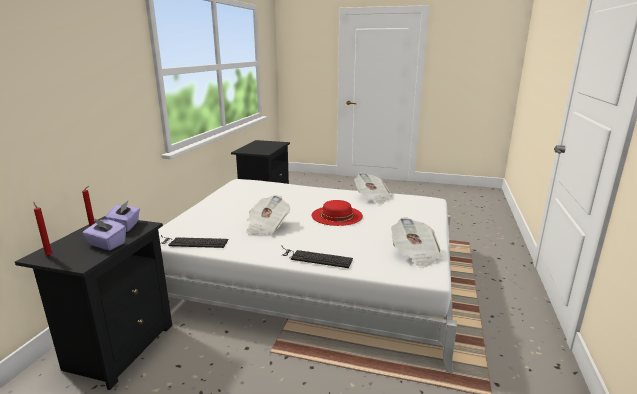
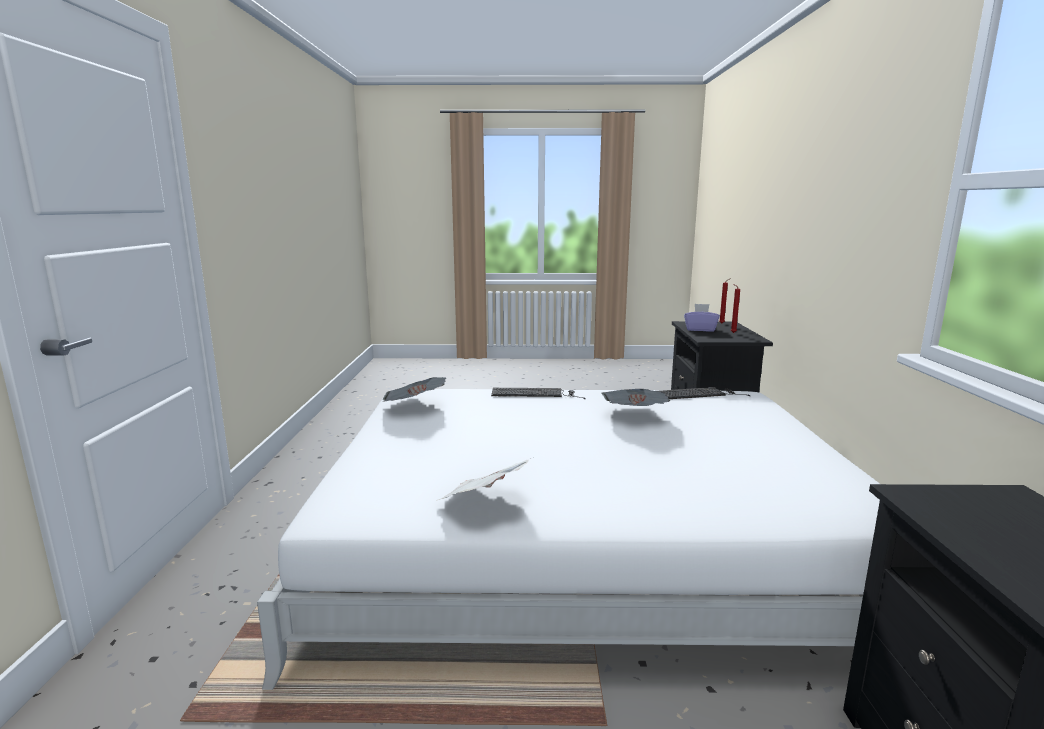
camera: 165 degrees right, 5 degrees down
(125, 226) = (722, 337): purple tissue box -> none
(337, 215) = (541, 441): red hat -> none

